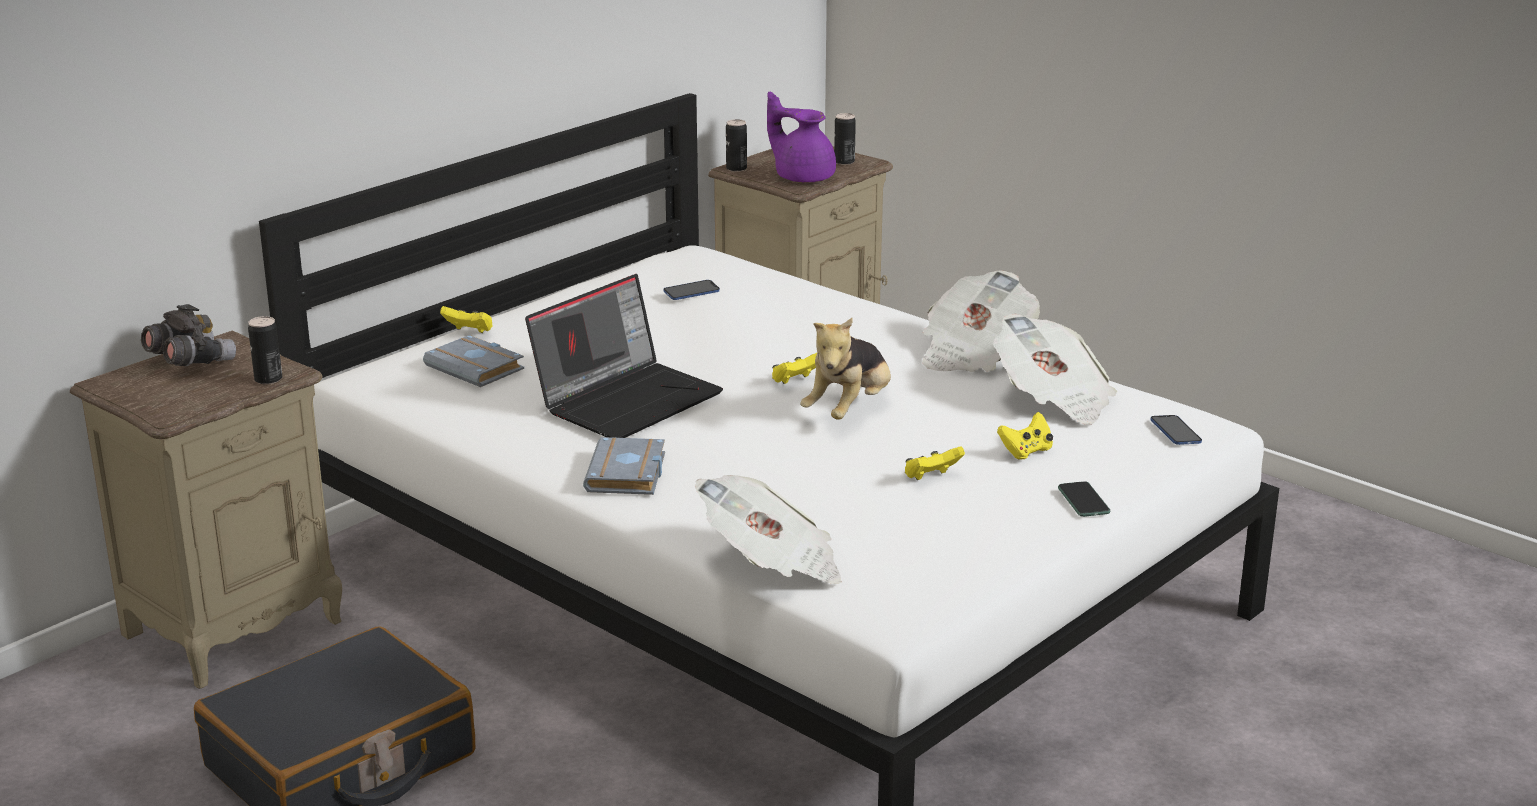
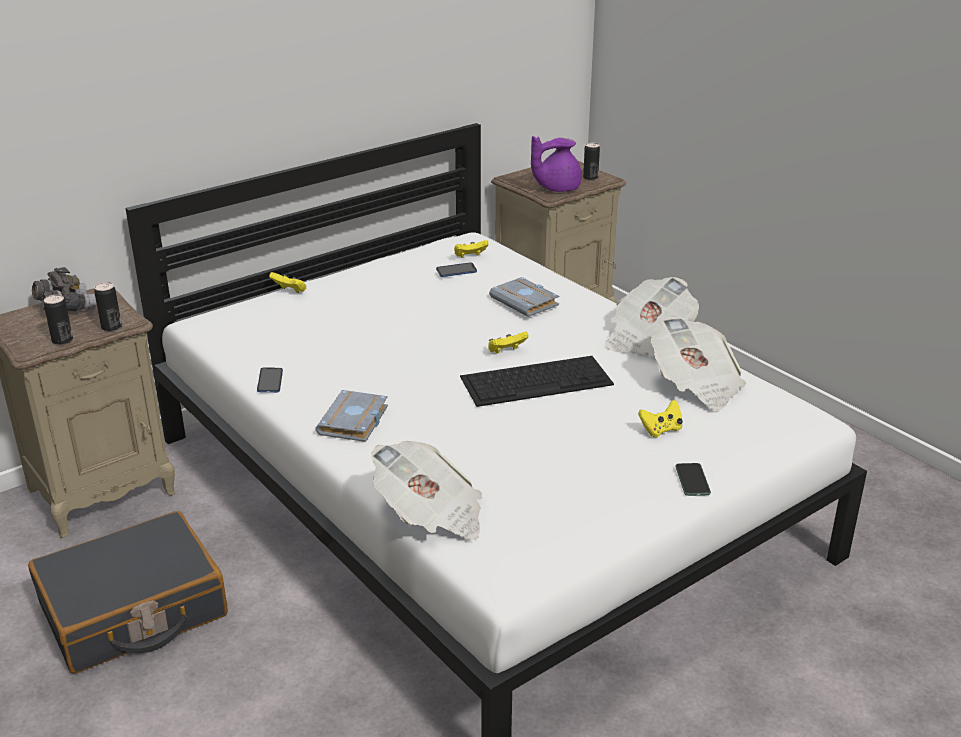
camera: 10 degrees right, 5 degrees up
(478, 368) = (283, 321): grey book -> grey book (526, 302)
(628, 399) = (378, 357): laptop -> none
(736, 168) = (511, 178): can -> can (62, 340)
(802, 177) = (556, 188): purple teapot -> purple teapot turned 75 degrees counterclockwise
(849, 410) = (537, 380): plush toy -> keyboard
(931, 477) = (580, 446): yellow game controller -> yellow game controller (470, 257)
(1175, 432) = (784, 423): phone -> phone (270, 381)

